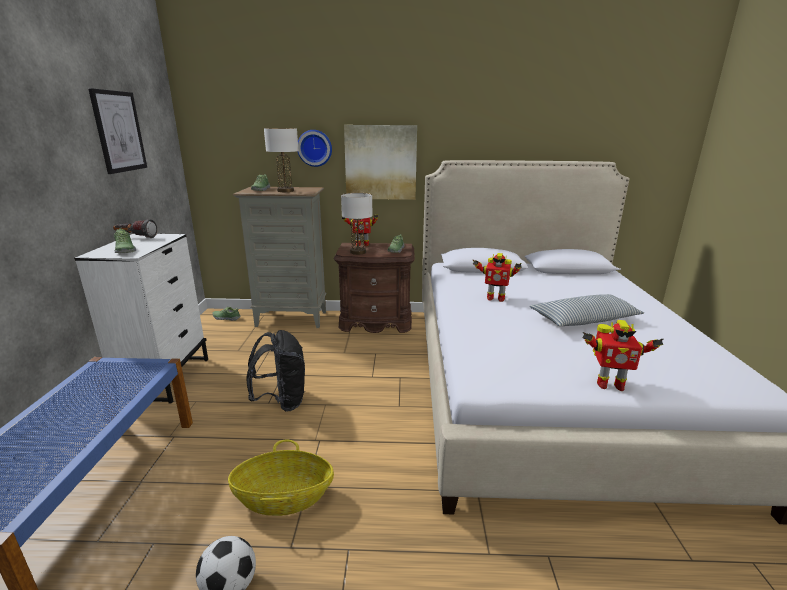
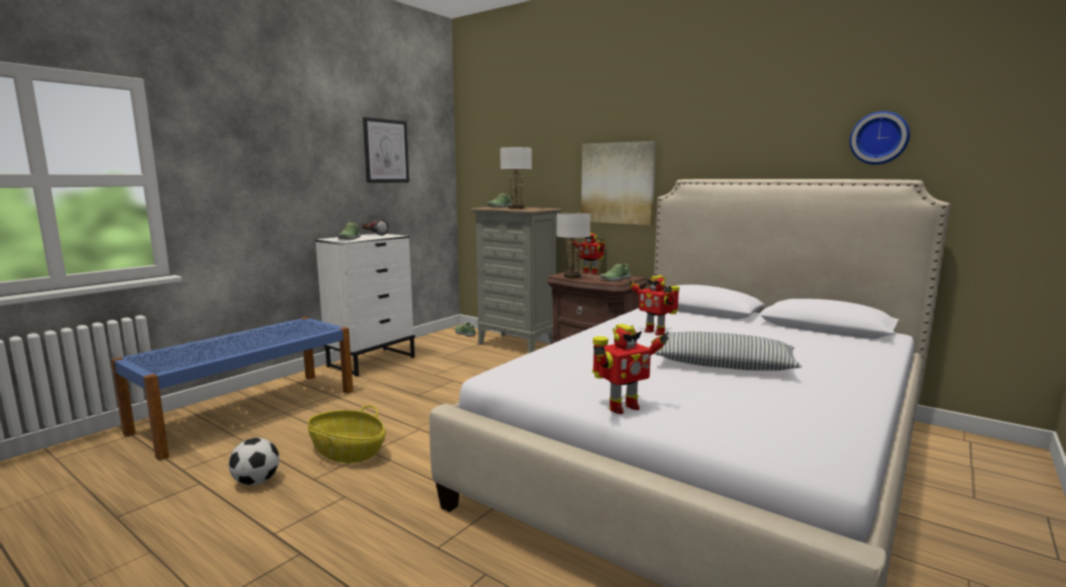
camera: 35 degrees right, 10 degrees down
(282, 401) = (428, 397): black backpack -> none
(315, 148) = (557, 168): wall clock -> wall clock (879, 138)
(609, 384) = (621, 407): toy robot -> toy robot turned 75 degrees counterclockwise

